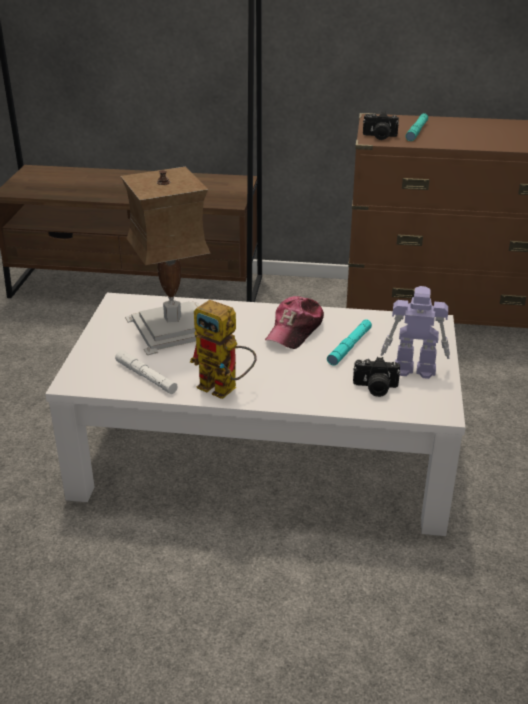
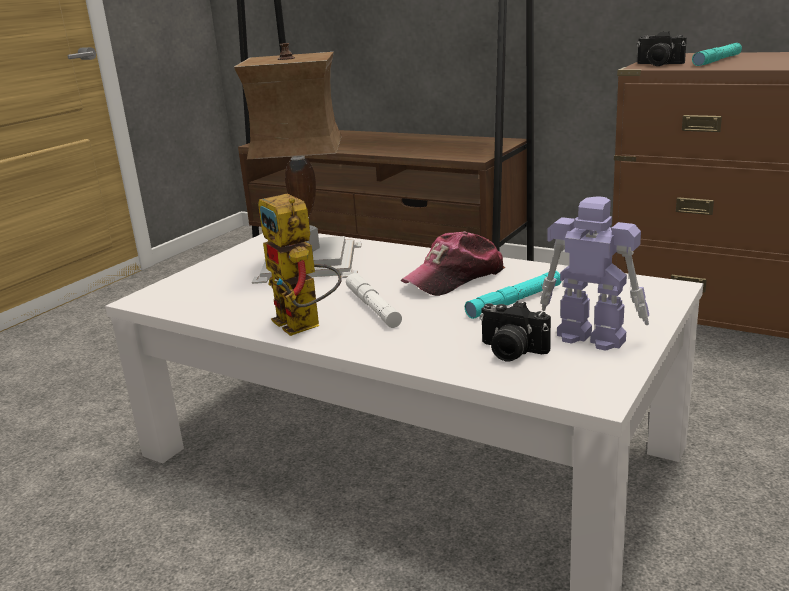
camera: 25 degrees right, 10 degrees down
(146, 377) = (227, 303): white flashlight -> white flashlight (373, 307)

